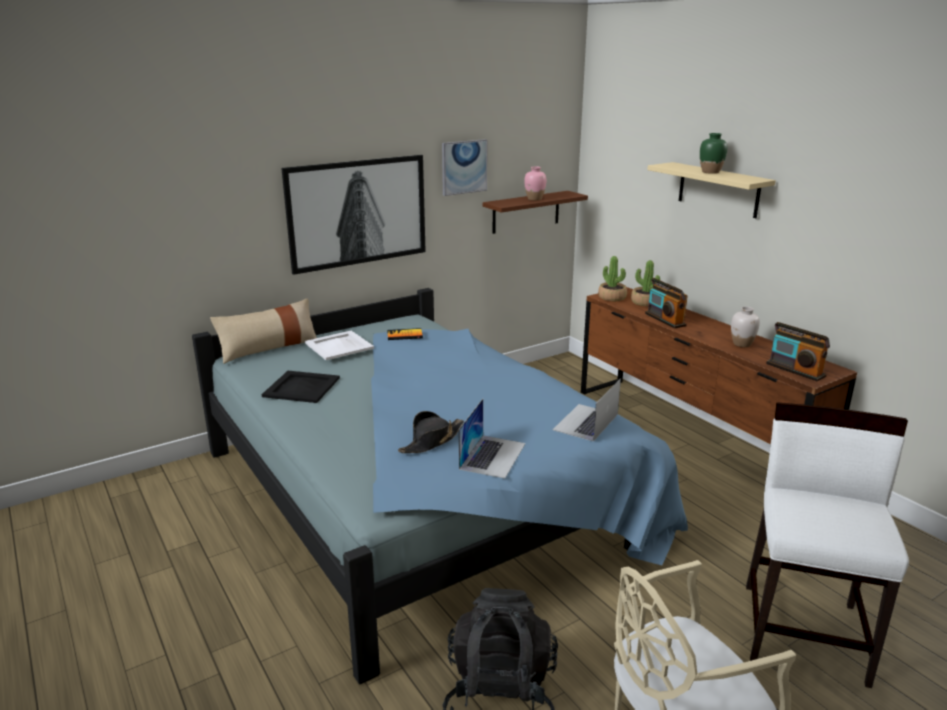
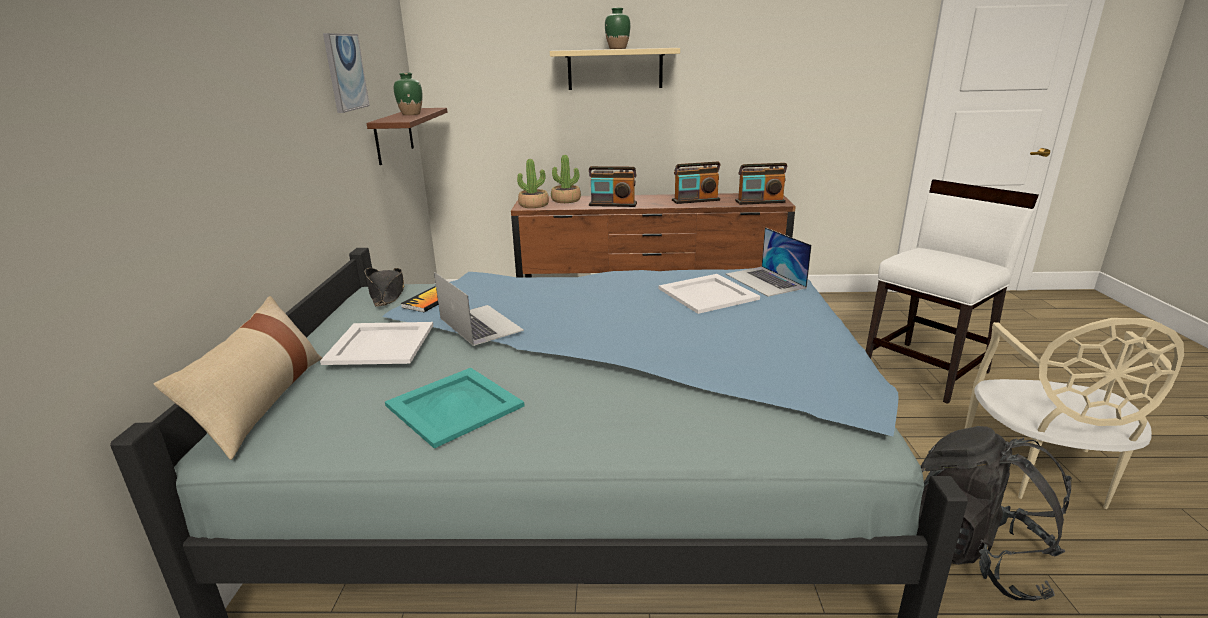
camera: 55 degrees left, 0 degrees up
(301, 387) = (454, 406): black tray -> turquoise tray
(358, 212) = (270, 142): picture -> none
(431, 441) = (740, 354): black hat -> black hat (387, 294)
(493, 456) = (801, 334): laptop -> laptop (480, 324)
(527, 407) = (708, 293): none -> white tray
(534, 199) = (411, 114): pink vase -> green vase
(742, 344) = (695, 200): white vase -> radio
(804, 631) = (927, 370): white chair -> white chair turned 90 degrees clockwise

